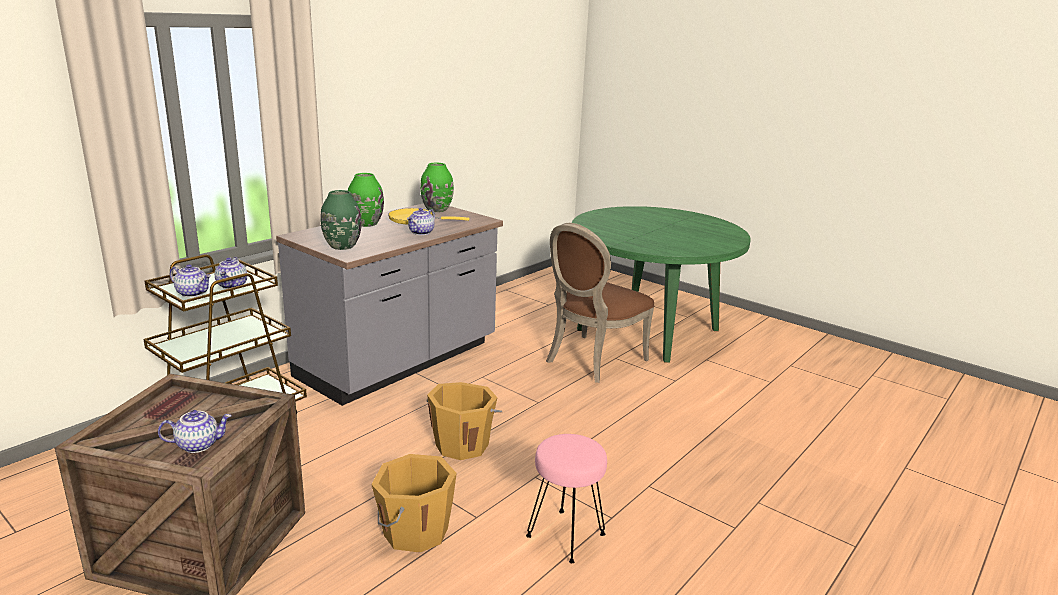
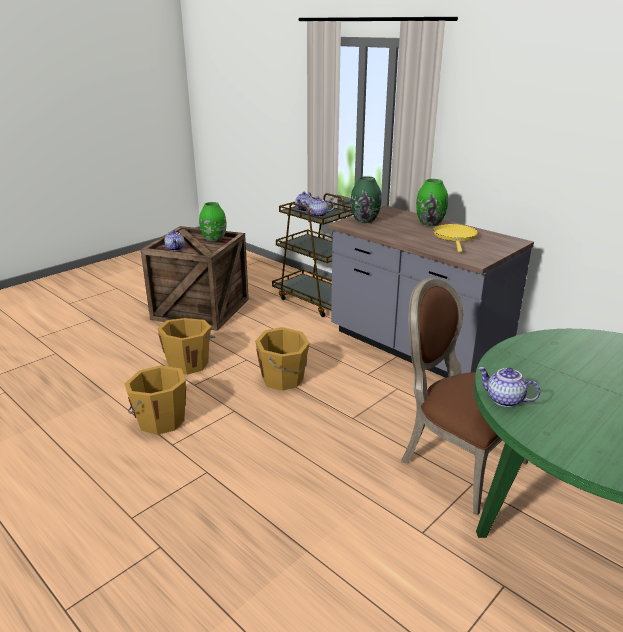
camera: 95 degrees right, 5 degrees up
(421, 233) = (414, 240): teapot -> teapot (504, 400)
(437, 210) = (499, 243): green vase -> green vase (214, 240)
(565, 536) = (160, 420): pink stool -> orange bucket

